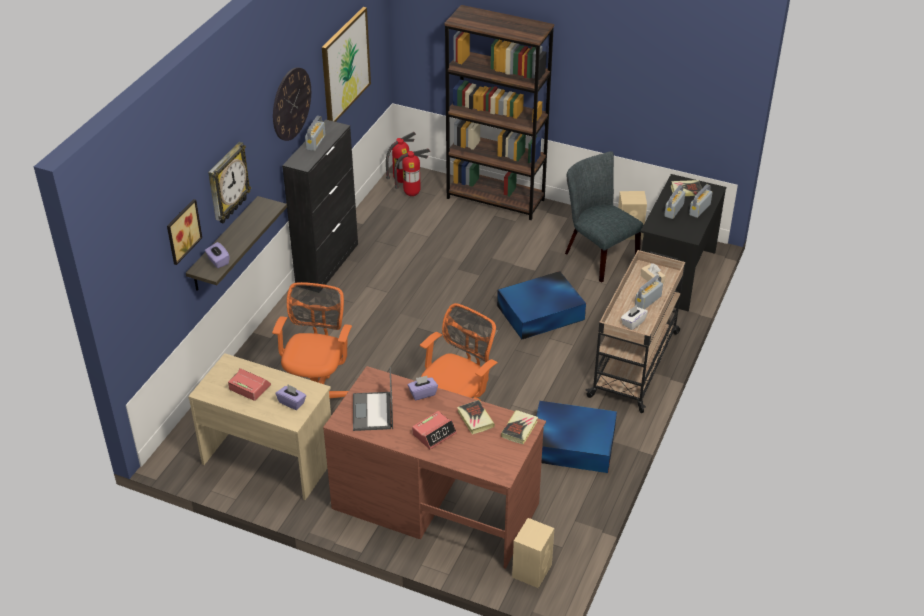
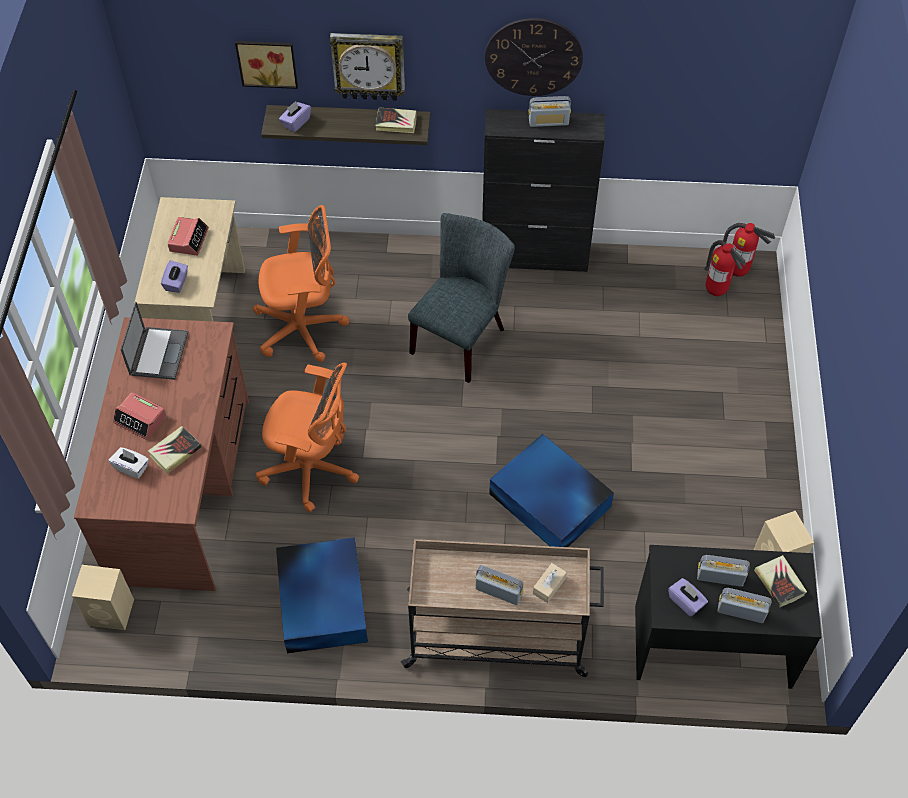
camera: 70 degrees right, 15 degrees up
(345, 65) = (683, 81): picture -> none
(373, 412) = (159, 353): laptop -> laptop turned 120 degrees clockwise
(422, 393) = (203, 388): purple tissue box -> purple tissue box (686, 602)
(496, 199) = (759, 383): brown bookcase -> none
(519, 429) = (171, 500): book -> book (396, 123)
(597, 255) = (701, 535): grey chair -> grey chair (461, 337)
(633, 323) = (445, 583): white tissue box -> white tissue box (132, 467)

